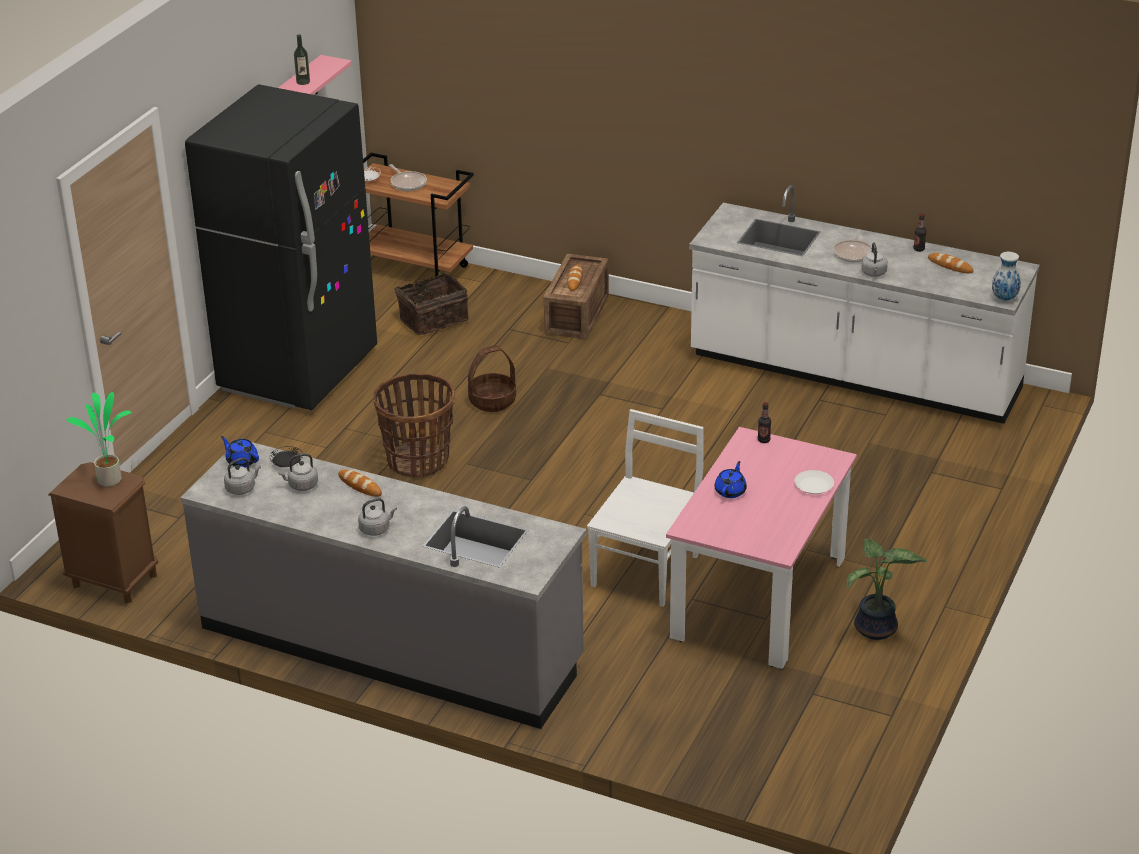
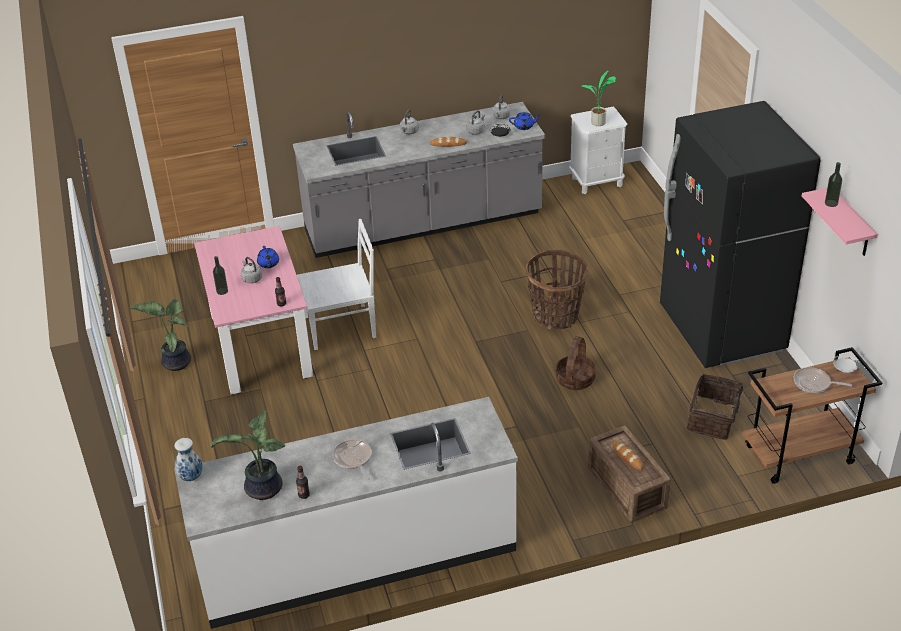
camera: 140 degrees right, 5 degrees up
(114, 581) = (596, 181): brown nightstand -> white nightstand
(646, 569) = (342, 326): white chair -> white chair turned 90 degrees counterclockwise
(814, 486) = (222, 291): white plate -> bottle
(874, 273) = (317, 445): grey kettle -> grey kettle (251, 278)
(950, 266) = (262, 490): bread -> potted plant

